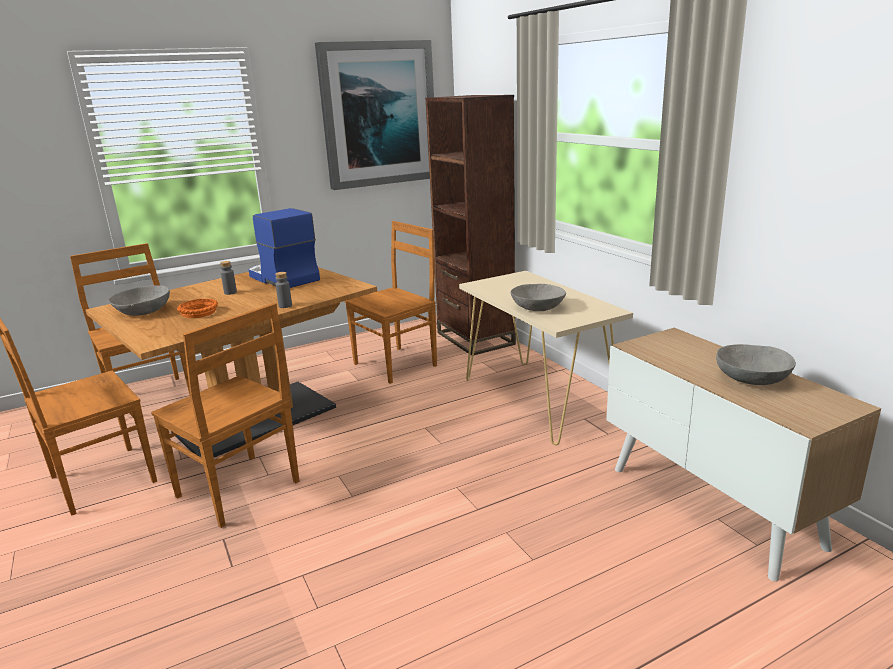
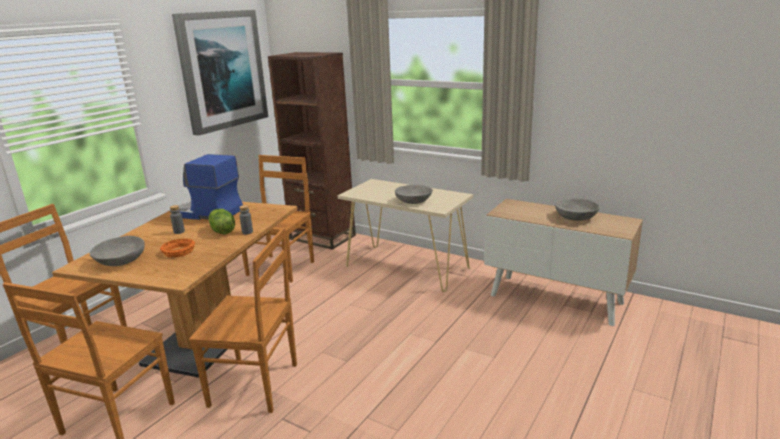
camera: 30 degrees left, 0 degrees up
(265, 300) = (222, 231): none -> lettuce

